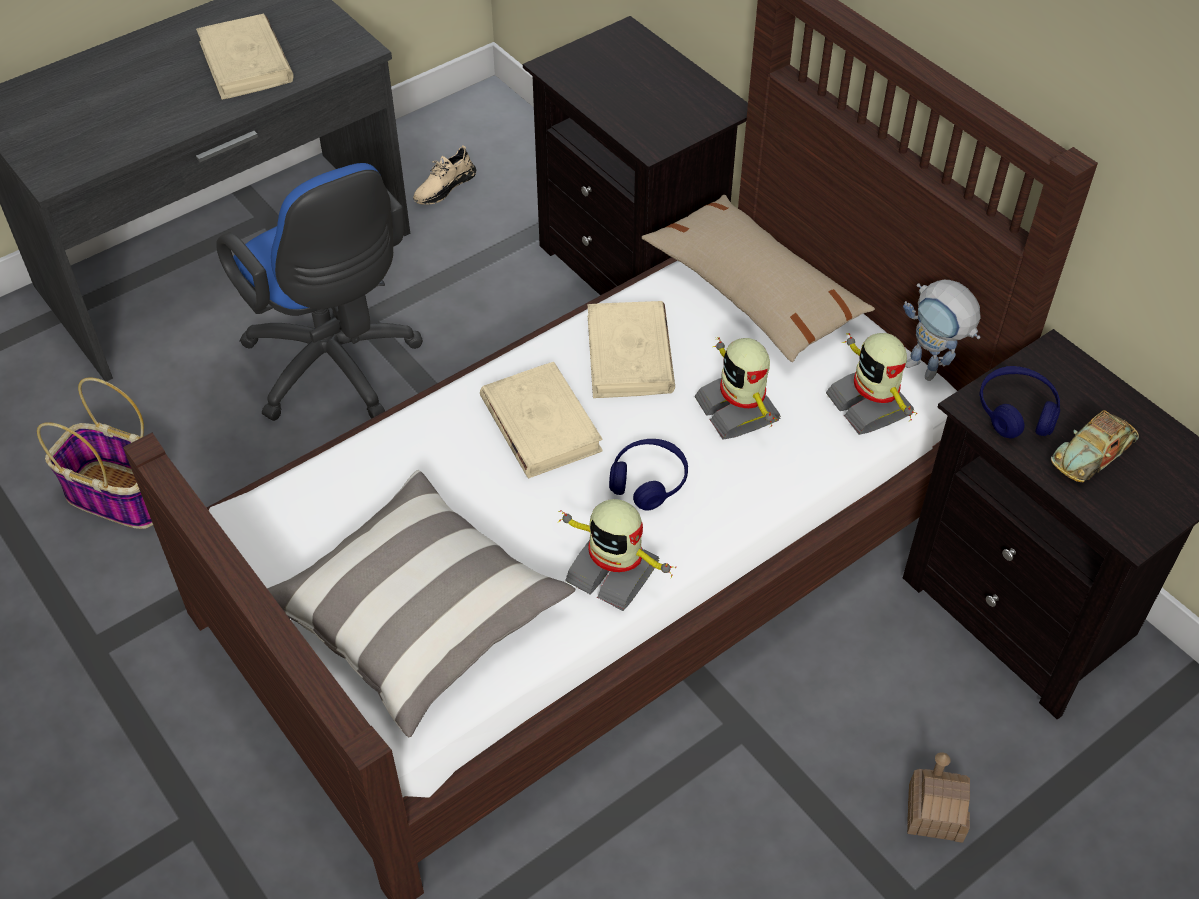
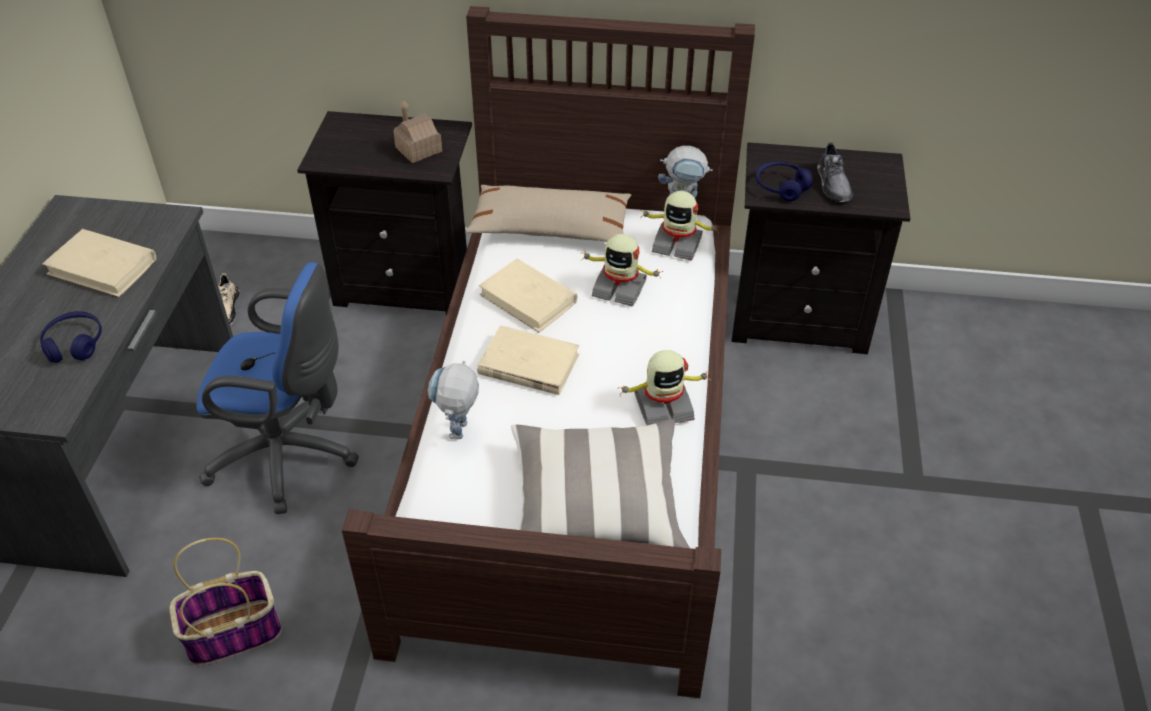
camera: 45 degrees left, 5 degrees down
(388, 448) = (459, 436): none -> toy robot
(648, 481) = (621, 352): blue headphones -> blue headphones (74, 344)
(935, 812) = (871, 433): toy house -> toy house (418, 149)
(1093, 453) = (833, 184): toy car -> grey shoe

